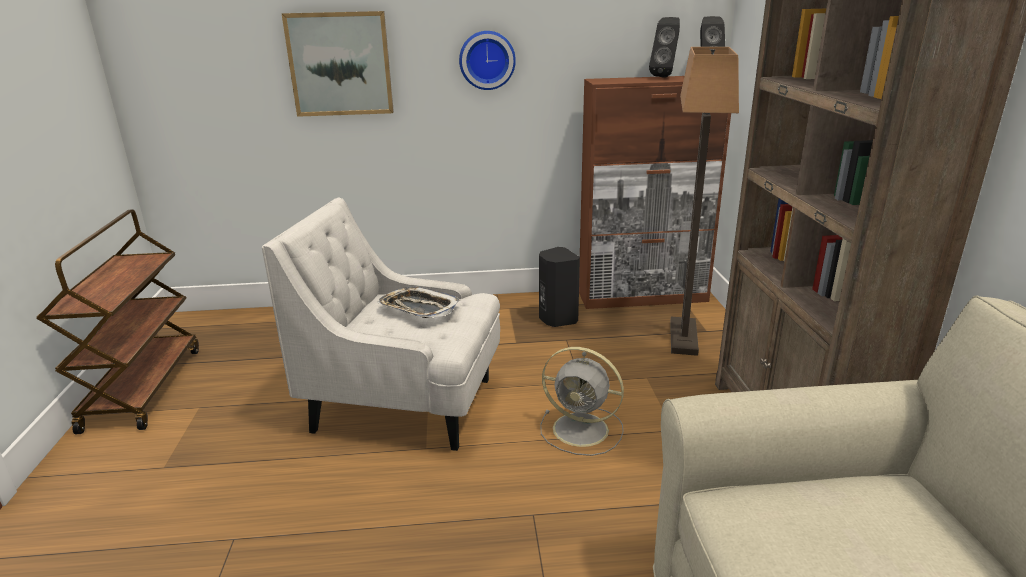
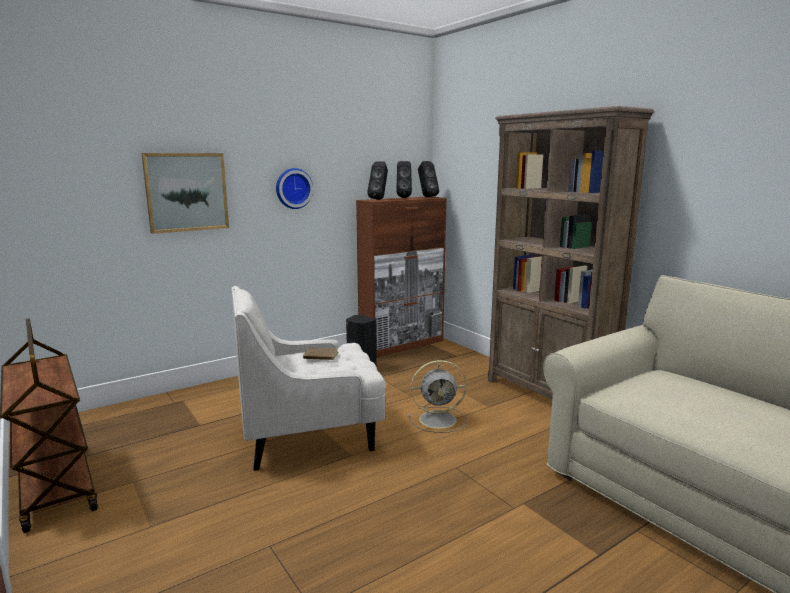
camera: 30 degrees left, 10 degrees down
(418, 308) = (320, 356): tray -> brown book
(618, 79) = (379, 199): none -> black speaker
(684, 338) = (448, 361): floor lamp -> none

